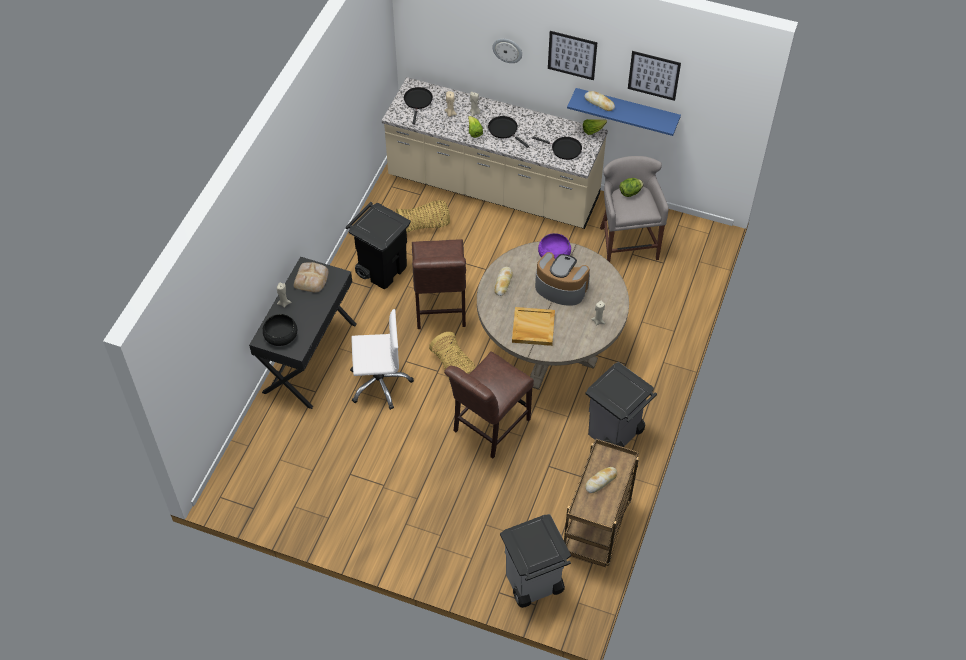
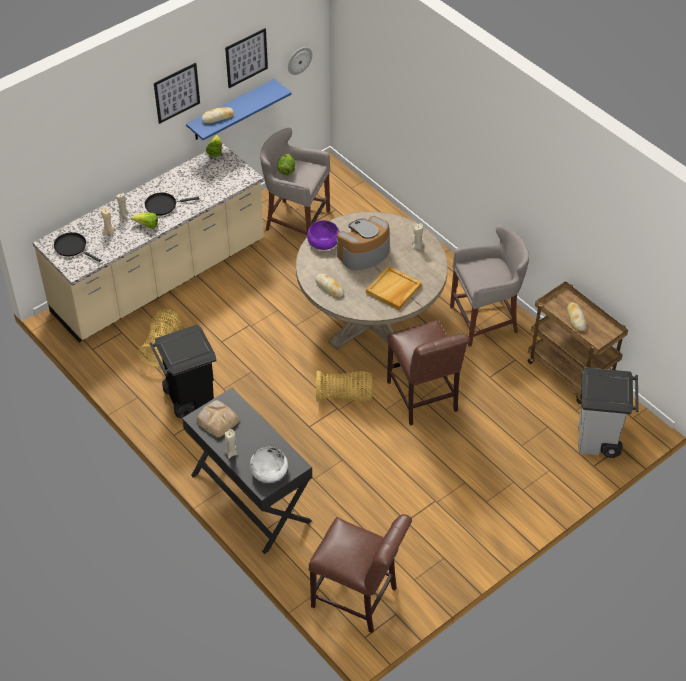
camera: 60 degrees left, 5 degrees down
(281, 335) = (269, 470): black bowl -> white bowl
(379, 383) = (320, 456): white office chair -> none
(439, 309) = (268, 376): brown chair -> brown chair (358, 599)
(507, 50) = (120, 134): wall clock -> wall clock (299, 60)
(564, 149) = (220, 178): black frying pan -> none
(615, 434) = (486, 320): grey trash can -> grey stool

